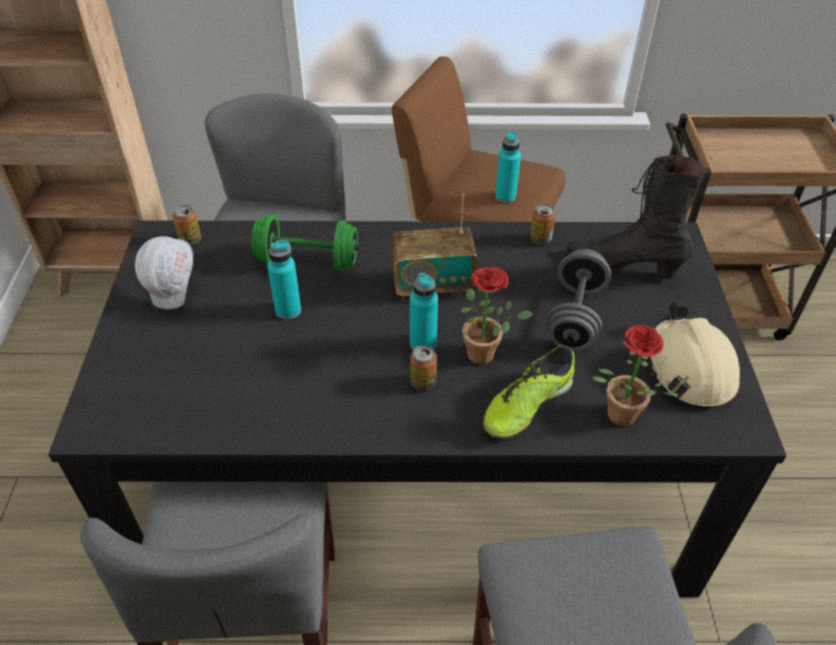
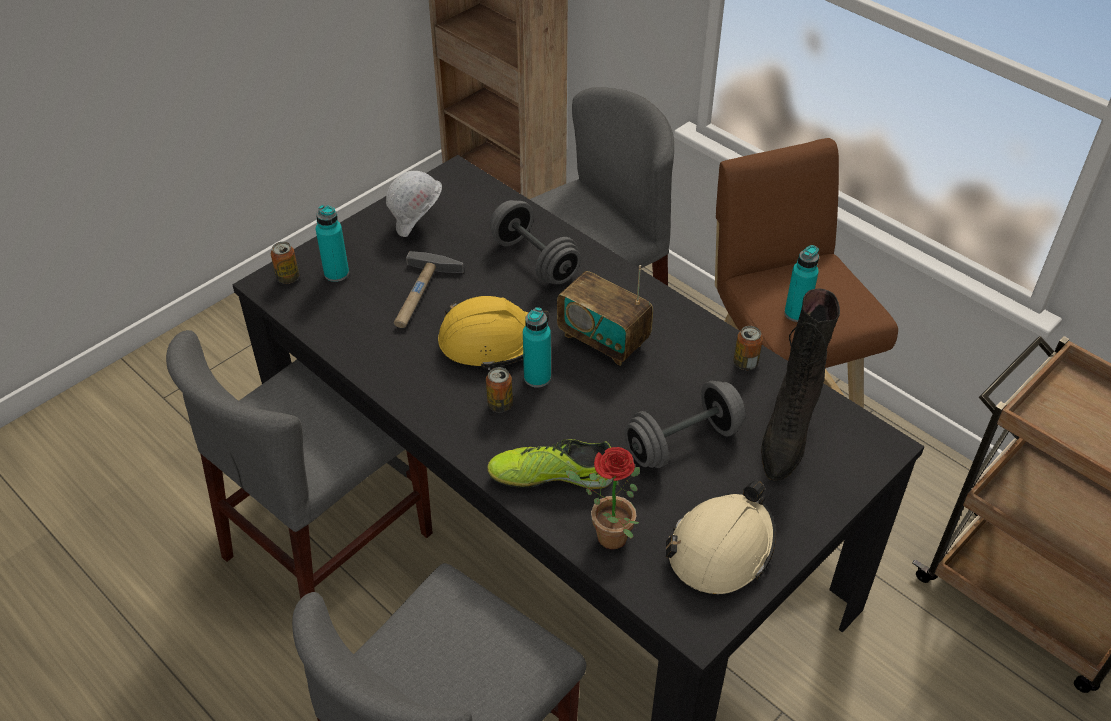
camera: 45 degrees right, 0 degrees up
(190, 240) = (474, 192): can -> can (288, 278)
(249, 344) = (421, 295): none -> hammer
(288, 310) = (475, 288): turquoise bottle -> turquoise bottle (336, 273)
(307, 261) = (535, 260): green dumbbell -> grey dumbbell
(354, 341) = (491, 342): none -> yellow hard hat
(486, 354) = (572, 419): potted plant -> none
(622, 266) = (787, 433): black boot -> black boot turned 135 degrees counterclockwise

